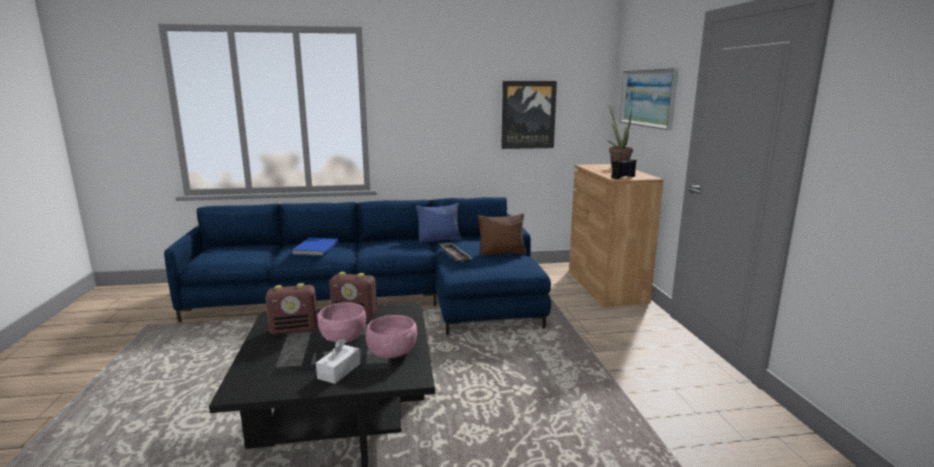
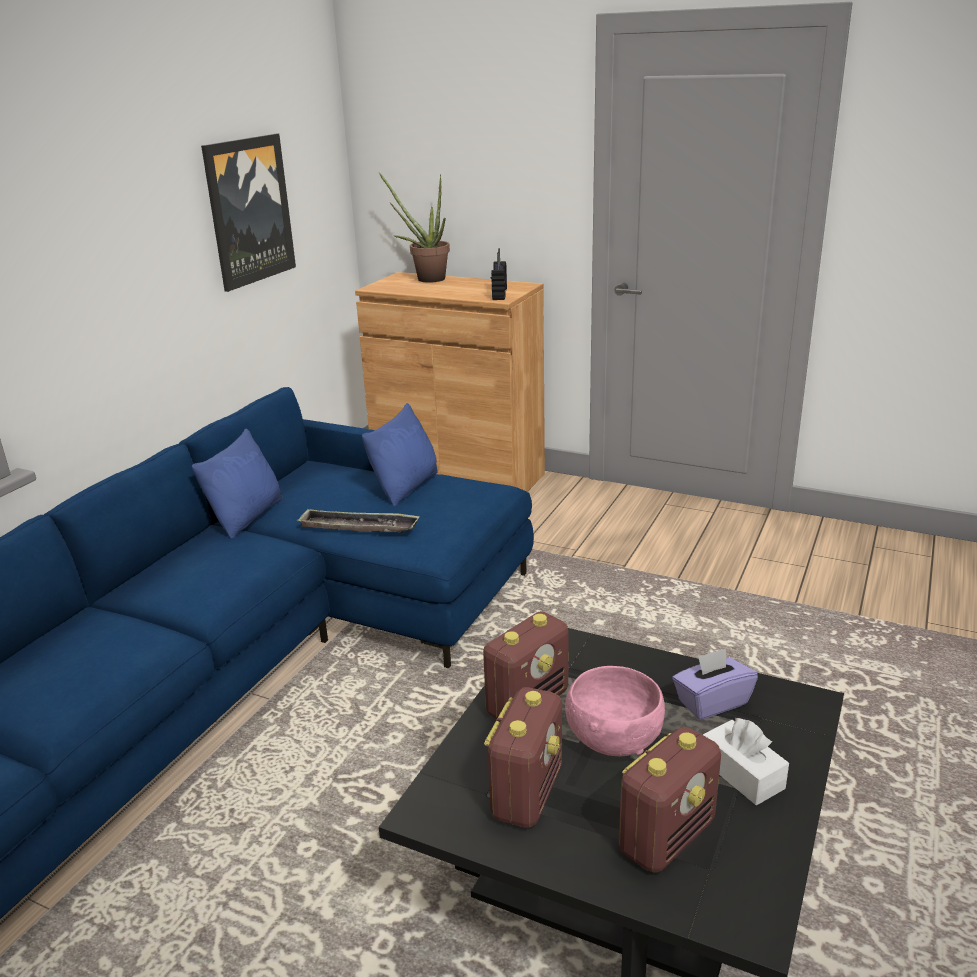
camera: 55 degrees left, 10 degrees up
(283, 363) = (667, 836): none -> radio
(315, 248) = (74, 666): blue book -> none
(391, 353) = (711, 702): pink bowl -> purple tissue box
(502, 253) = (405, 487): brown pillow -> blue pillow
(648, 98) = (460, 153): picture -> none

